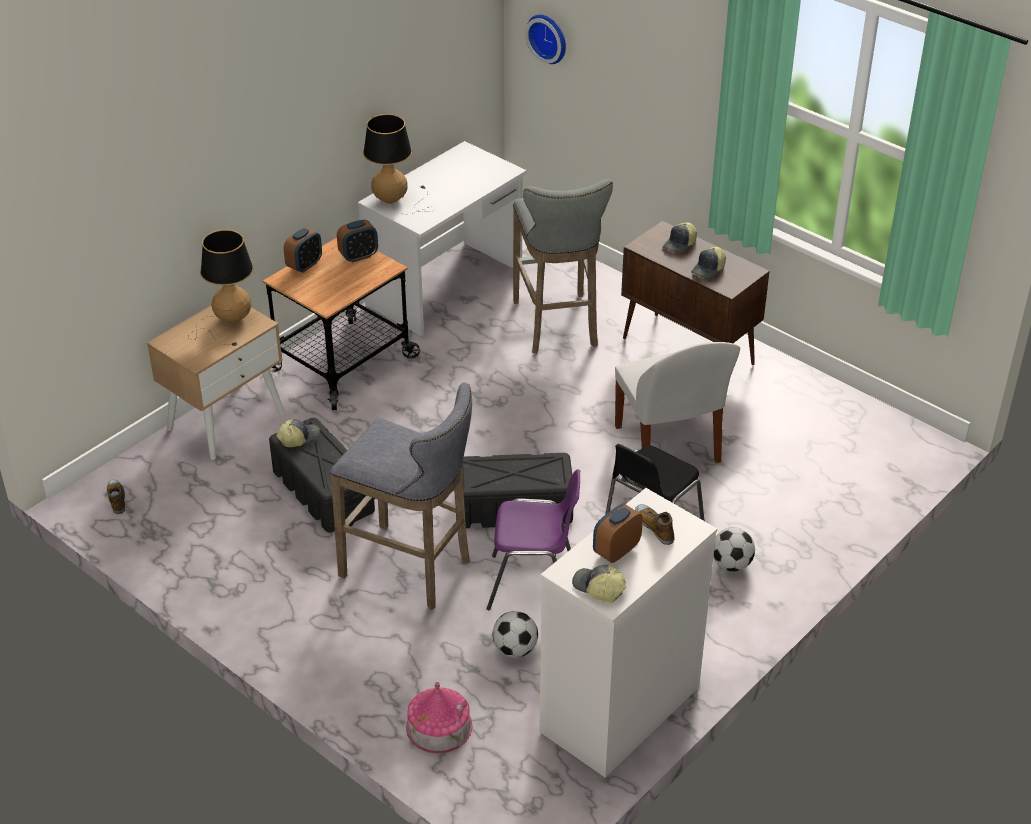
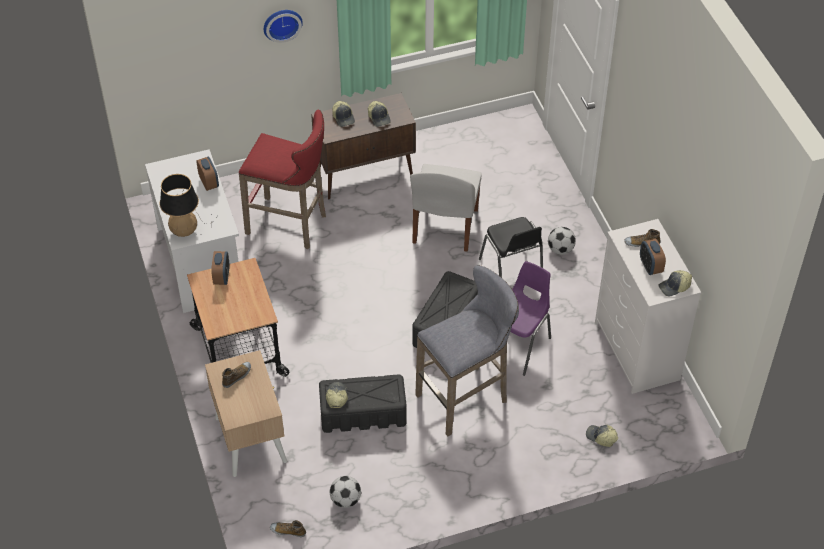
camera: 60 degrees left, 10 degrees up
(228, 322) = (237, 376): table lamp -> shoe
(304, 265) = (208, 310): alarm clock -> alarm clock (209, 183)
(439, 726) = (601, 437): toy house -> cap
(514, 649) = (563, 377): football -> football (345, 500)
(549, 37) = (166, 57): wall clock -> wall clock (282, 23)
(557, 326) = (290, 224): grey stool -> red stool
(668, 446) = (444, 228): white chair -> white chair turned 90 degrees clockwise

